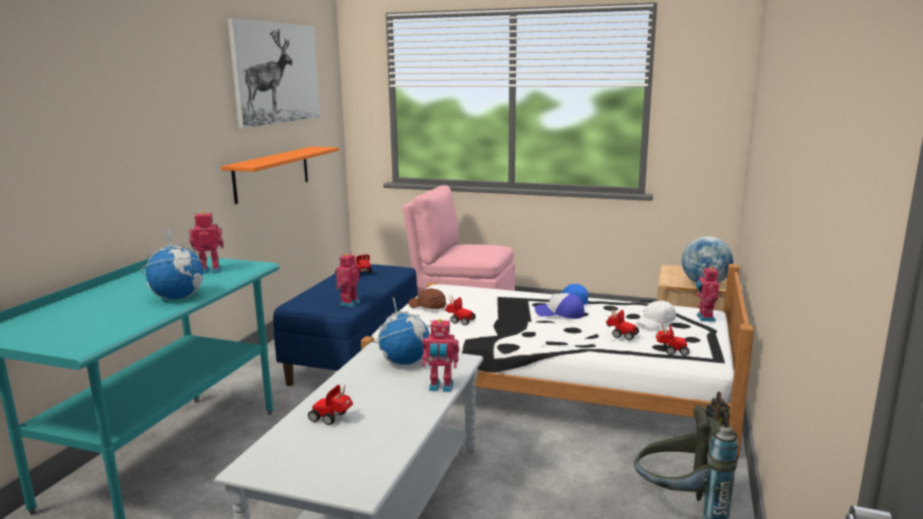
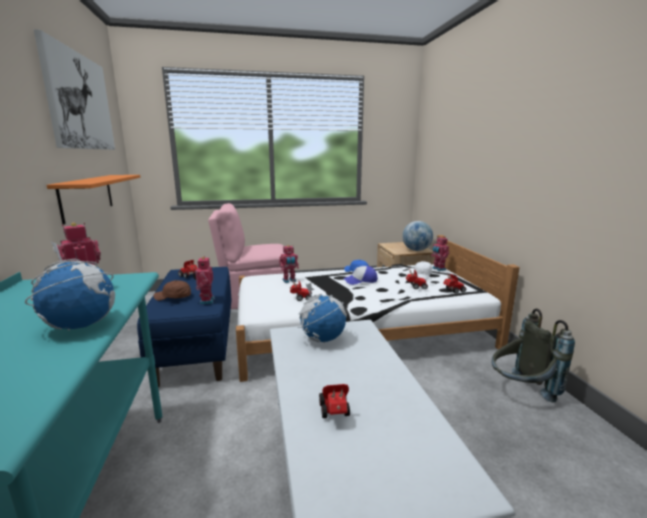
camera: 30 degrees left, 0 degrees up
(333, 418) = (335, 413): toy car -> toy car turned 90 degrees clockwise
(427, 307) = (264, 293): brown cap -> brown cap (173, 297)
(441, 387) = (380, 353): toy robot -> toy robot (289, 281)

